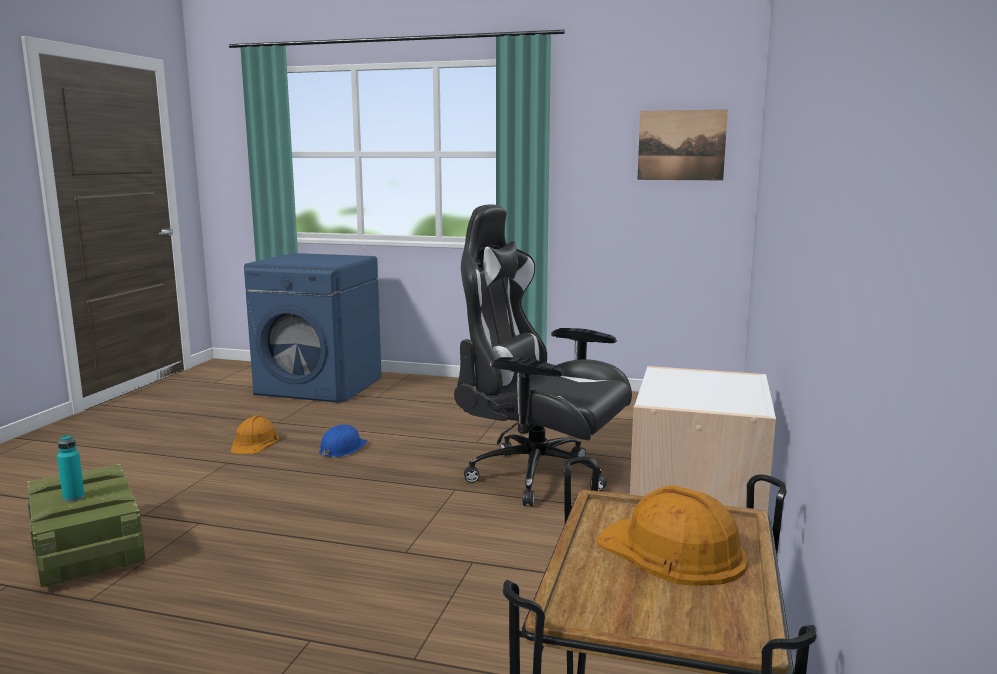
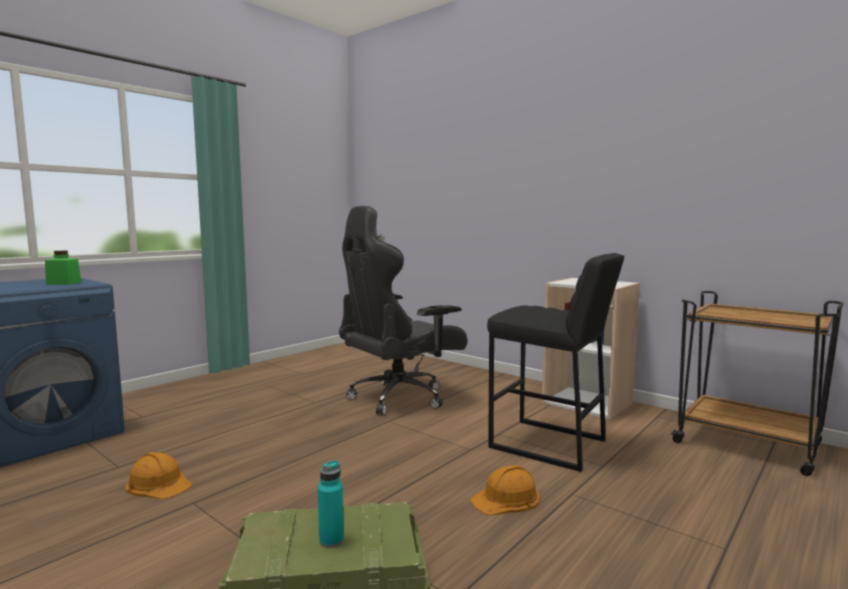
camera: 65 degrees left, 5 degrees down
(326, 261) = (64, 283): none -> green jar
(342, 449) = (250, 446): blue hard hat -> none
(462, 606) = (550, 444): none -> black stool
(672, 550) = (745, 314): orange hard hat -> orange hard hat (506, 499)
(681, 145) = (313, 178): picture -> none

